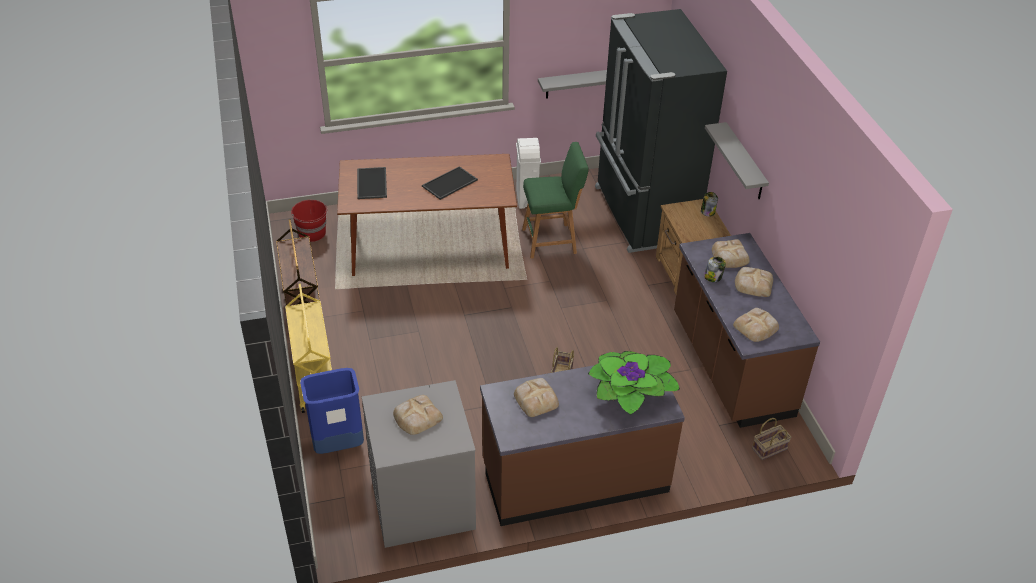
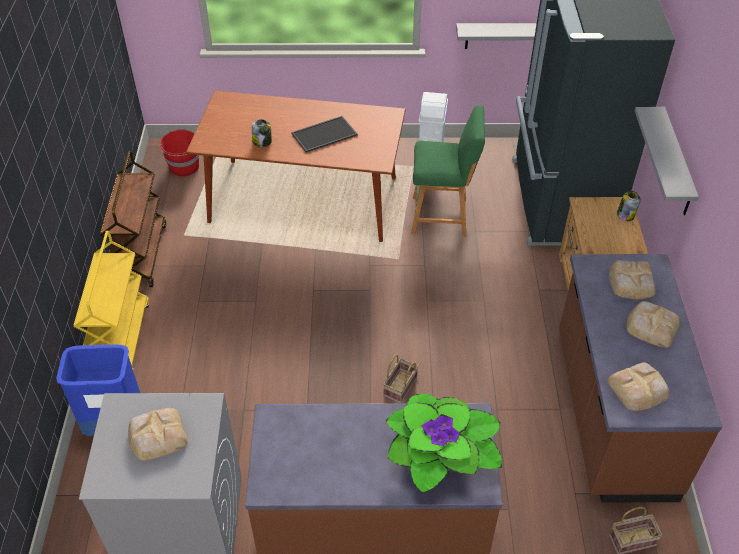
camera: 15 degrees right, 5 degrees up
(371, 183) = (237, 121): tray -> none
(536, 399) = (317, 438): bread -> none
(713, 277) = (601, 307): jar -> jar (262, 142)

